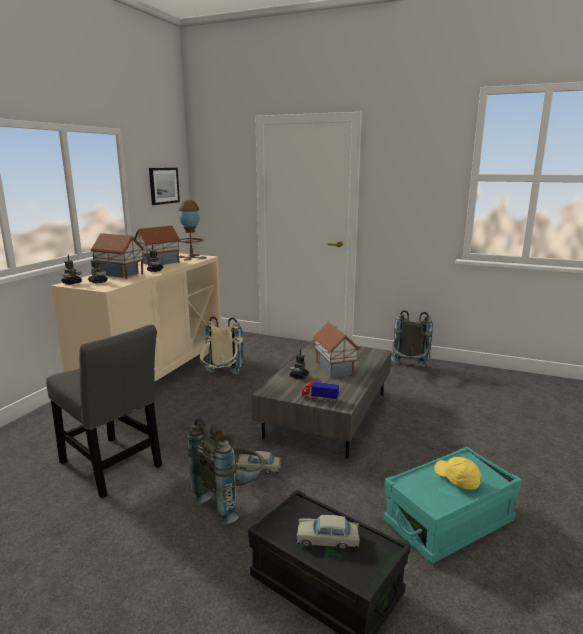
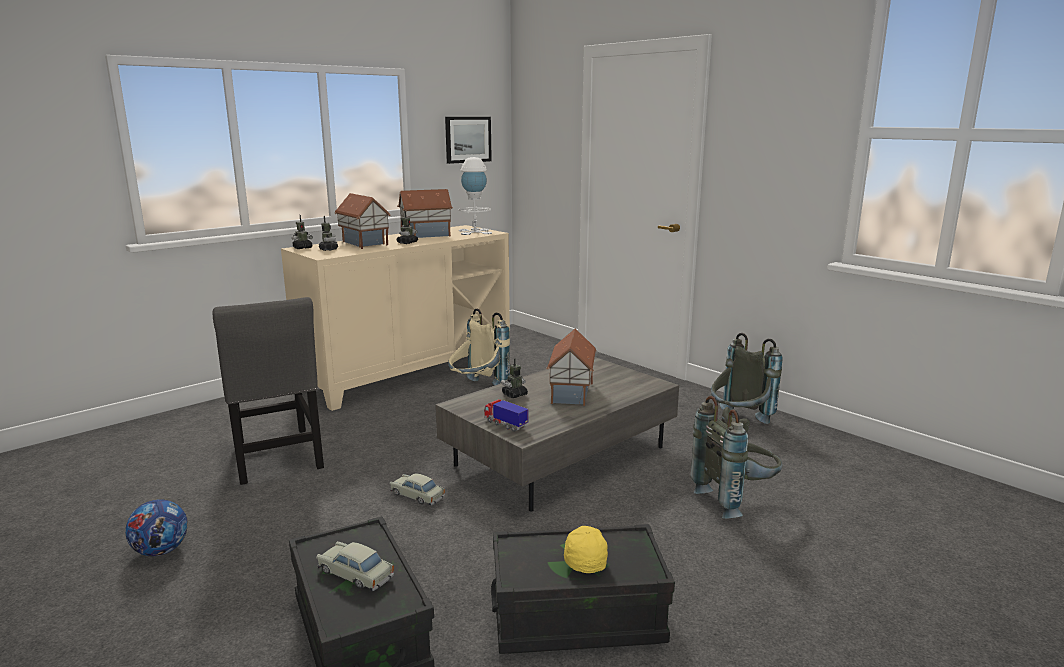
camera: 25 degrees right, 0 degrees up
(86, 578) = (161, 551): none -> football
(191, 257) = (475, 232): brown table lamp -> white table lamp
(231, 500) = (355, 520): grey backpack -> grey backpack (735, 500)
(448, 522) = (577, 617): turquoise storage box -> black storage box

